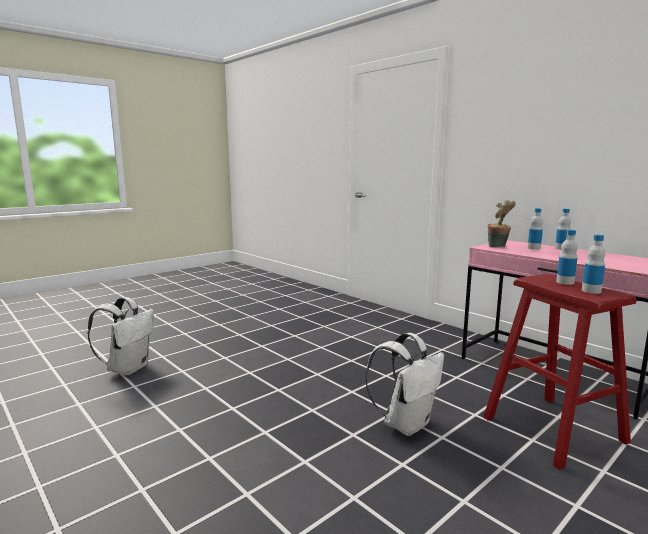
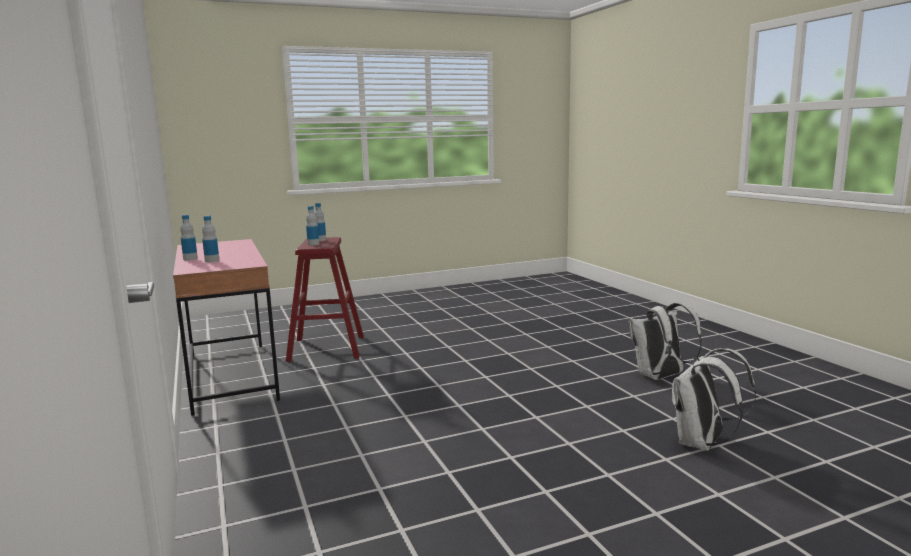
camera: 160 degrees left, 0 degrees up
(406, 423) = (420, 361): white backpack -> white backpack (660, 377)
(498, 246) = (236, 264): potted plant -> none

